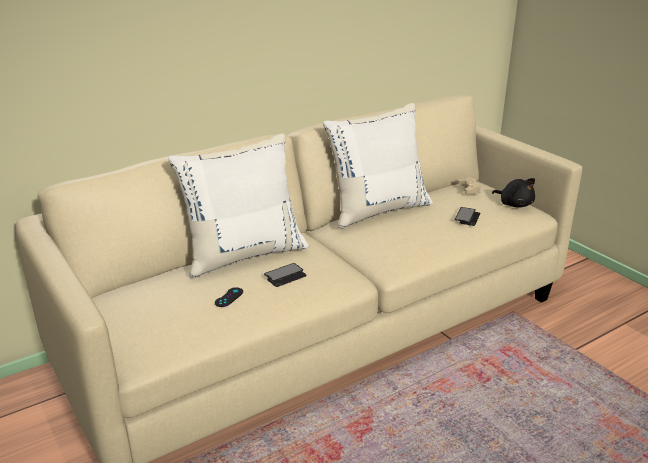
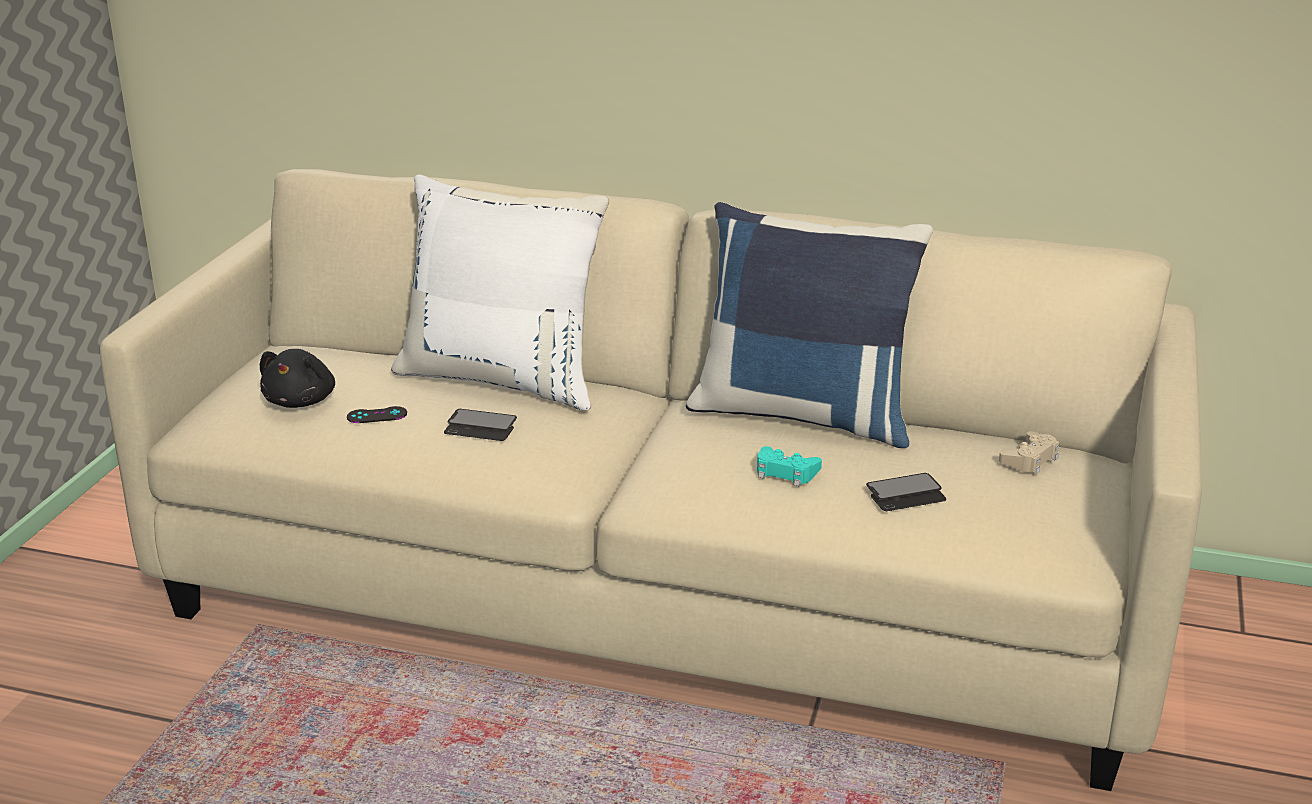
camera: 50 degrees right, 0 degrees up
(377, 209) = (804, 413): white pillow -> blue pillow
(421, 230) = (785, 472): none -> turquoise game controller
(514, 204) = (1063, 525): black plush toy -> black plush toy (301, 401)

